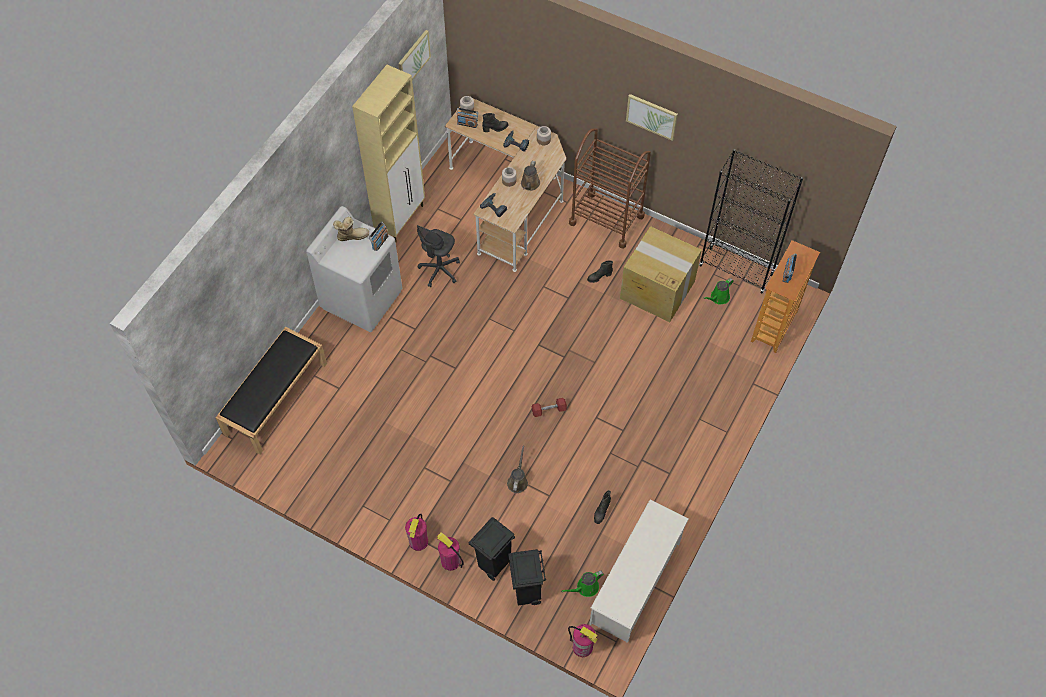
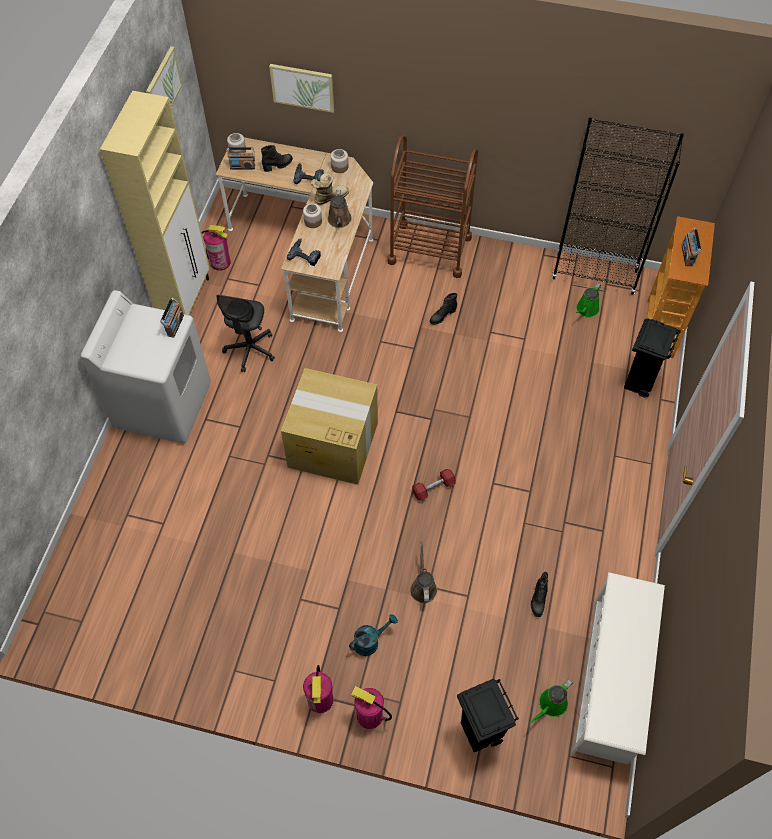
camera: 15 degrees left, 0 degrees up
(276, 398) = (84, 555): black bench -> none
(352, 235) = (136, 325): boot -> boot (329, 197)
(467, 510) = (370, 641): none -> turquoise watering can
(493, 565) = (426, 706): black trash can -> black trash can (638, 383)
(582, 647) = (573, 786): fire extinguisher -> fire extinguisher (220, 262)
(652, 116) = (477, 101): picture -> picture (302, 87)
(656, 289) = (513, 316): cardboard box -> cardboard box (332, 444)

